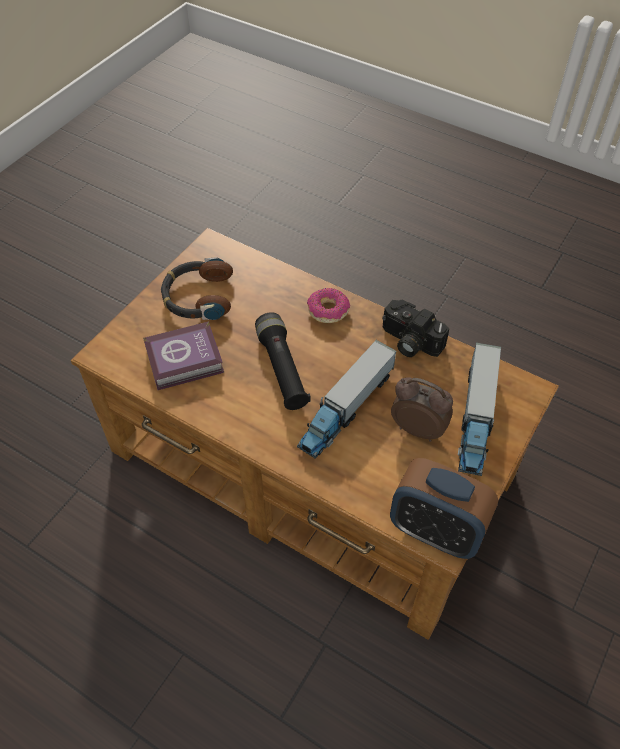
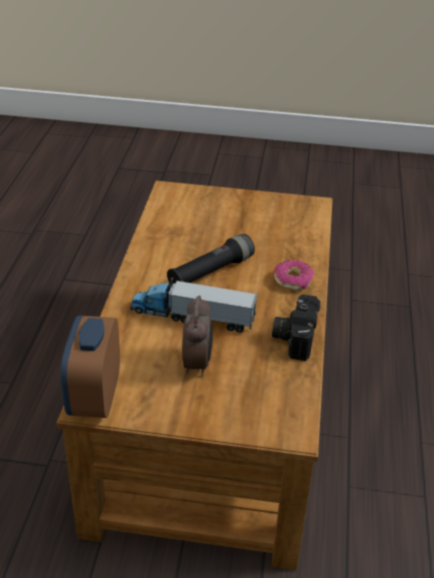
camera: 65 degrees right, 15 degrees down
(187, 361) = (187, 226): book -> none
(198, 296) = (254, 213): headphones -> none
(476, 418) = (233, 399): toy truck -> none

